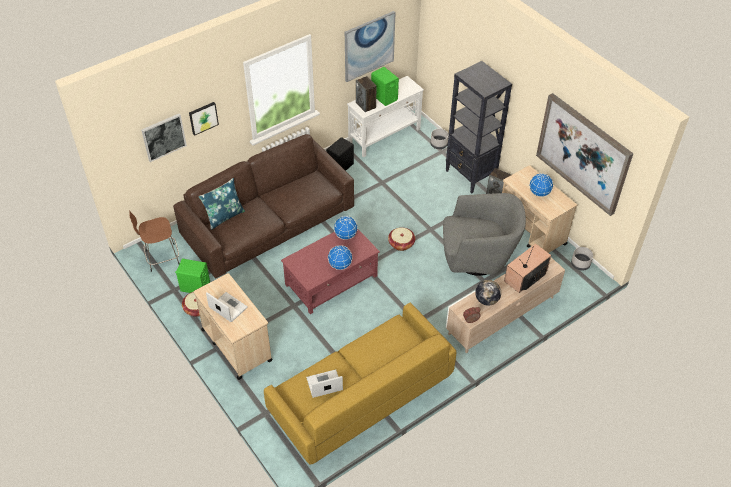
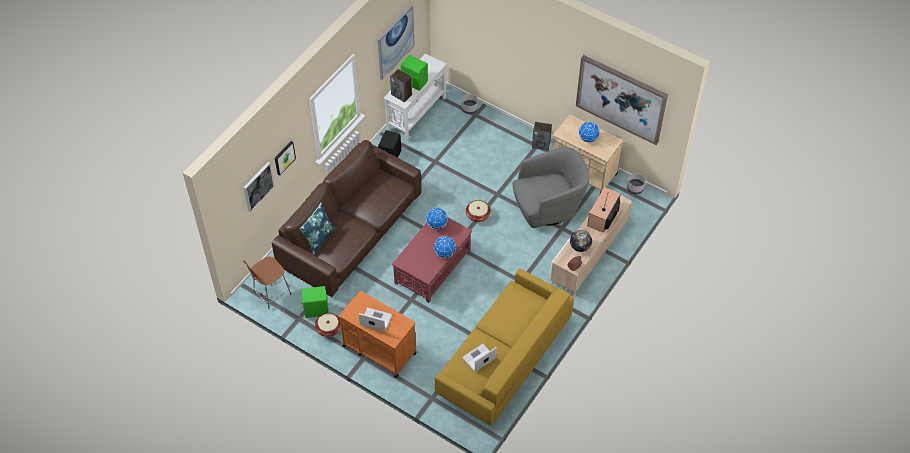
camera: 20 degrees left, 5 degrees up
(236, 344) = (379, 349): beige cart -> orange cart
(470, 176) = (510, 132): black bookcase -> none

